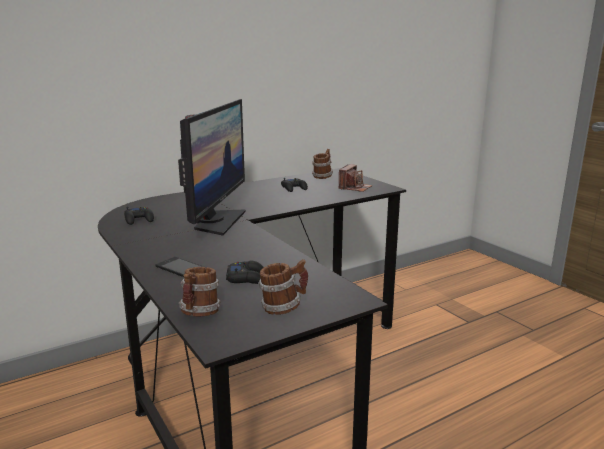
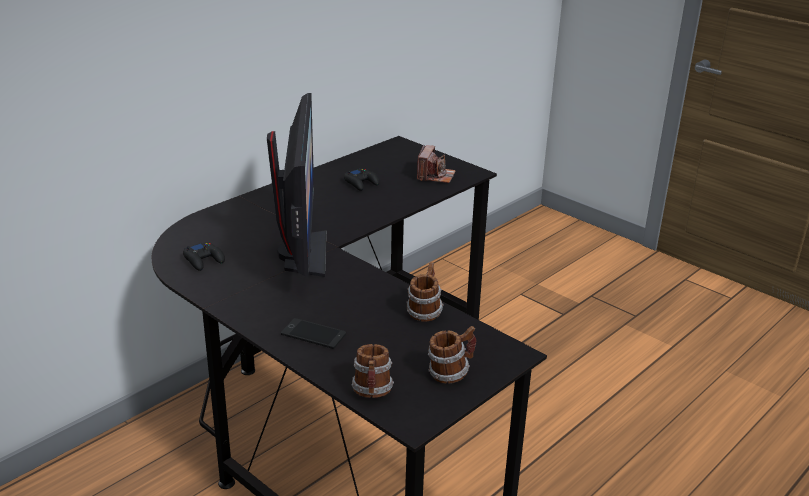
camera: 15 degrees left, 10 degrees up
(246, 278) = (391, 339): black game controller -> none
(322, 176) = (385, 156): mug -> mug (424, 312)

